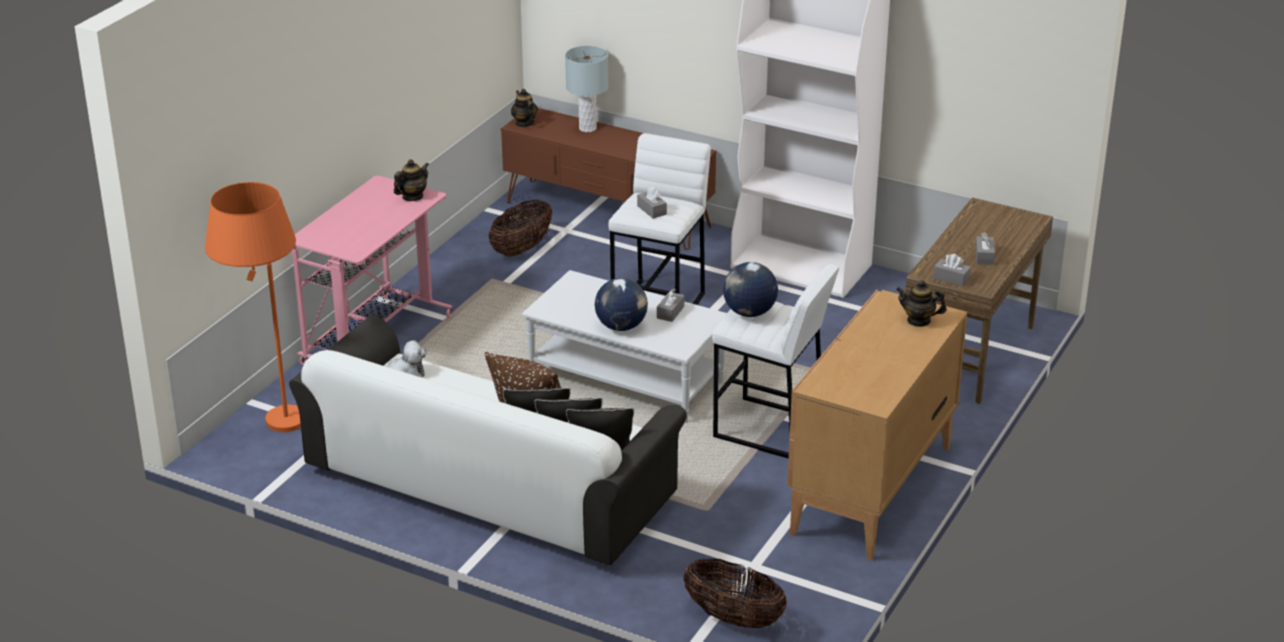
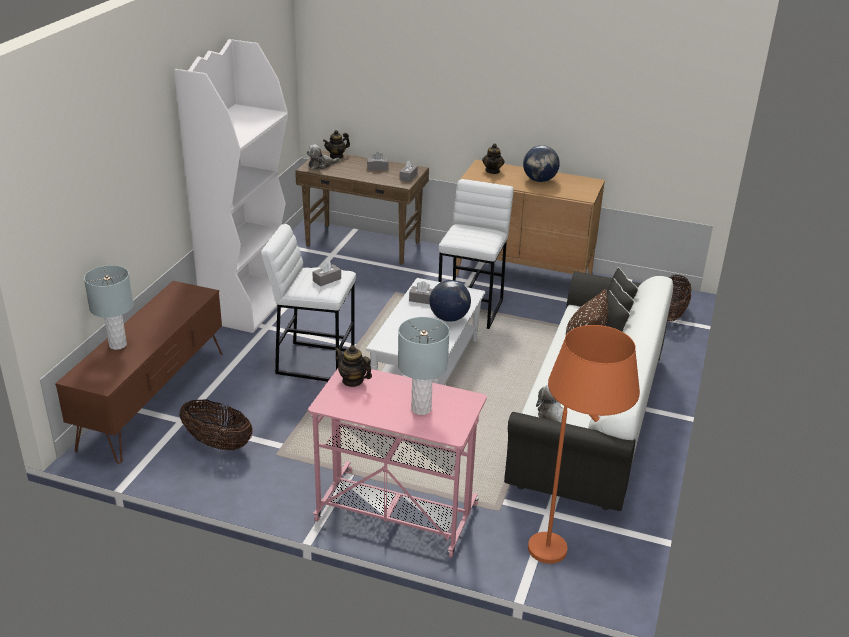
camera: 100 degrees left, 0 degrees up
(350, 226) = (421, 409): none -> grey table lamp
(524, 123) = (98, 382): teapot -> teapot (336, 156)
(749, 312) = (471, 238): globe -> globe (539, 180)
(990, 215) = (321, 165): none -> plush toy

